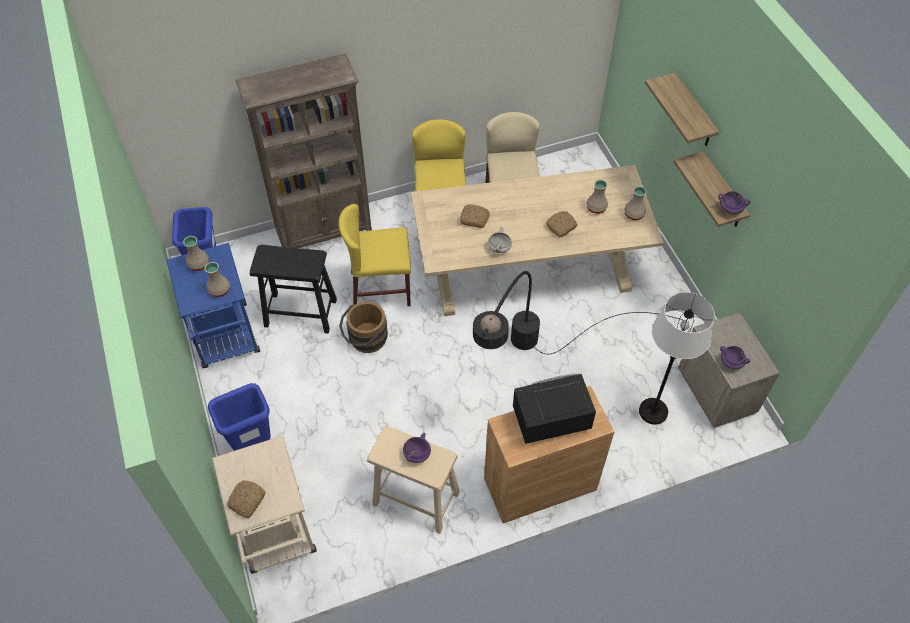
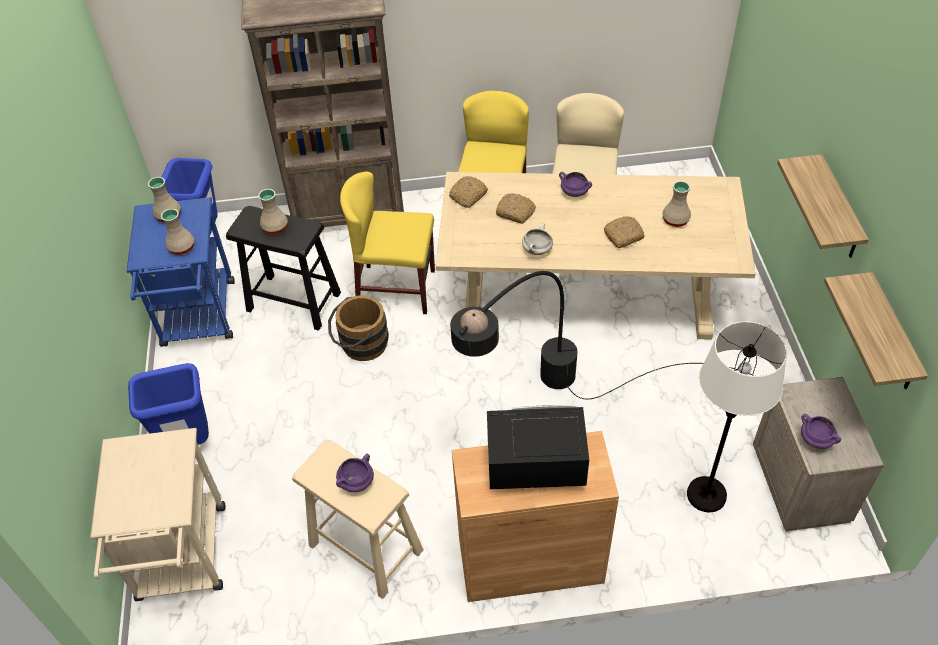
camera: 15 degrees right, 5 degrees down
(247, 501) = (124, 499): bread -> bread (468, 196)
(634, 214) = (724, 235): beige vase -> beige vase (275, 228)
(693, 112) = (814, 102): shelf -> shelf (892, 335)
(730, 209) = (842, 229): purple cooking pot -> purple cooking pot (575, 193)

